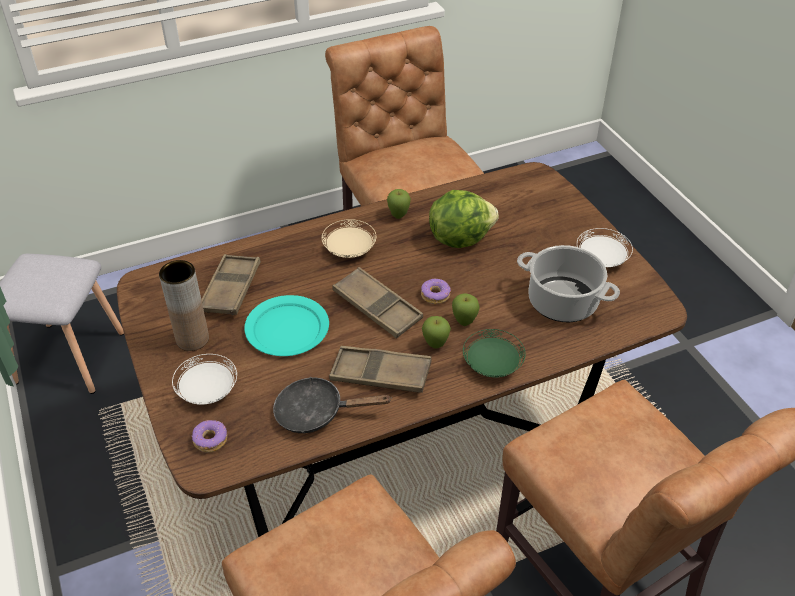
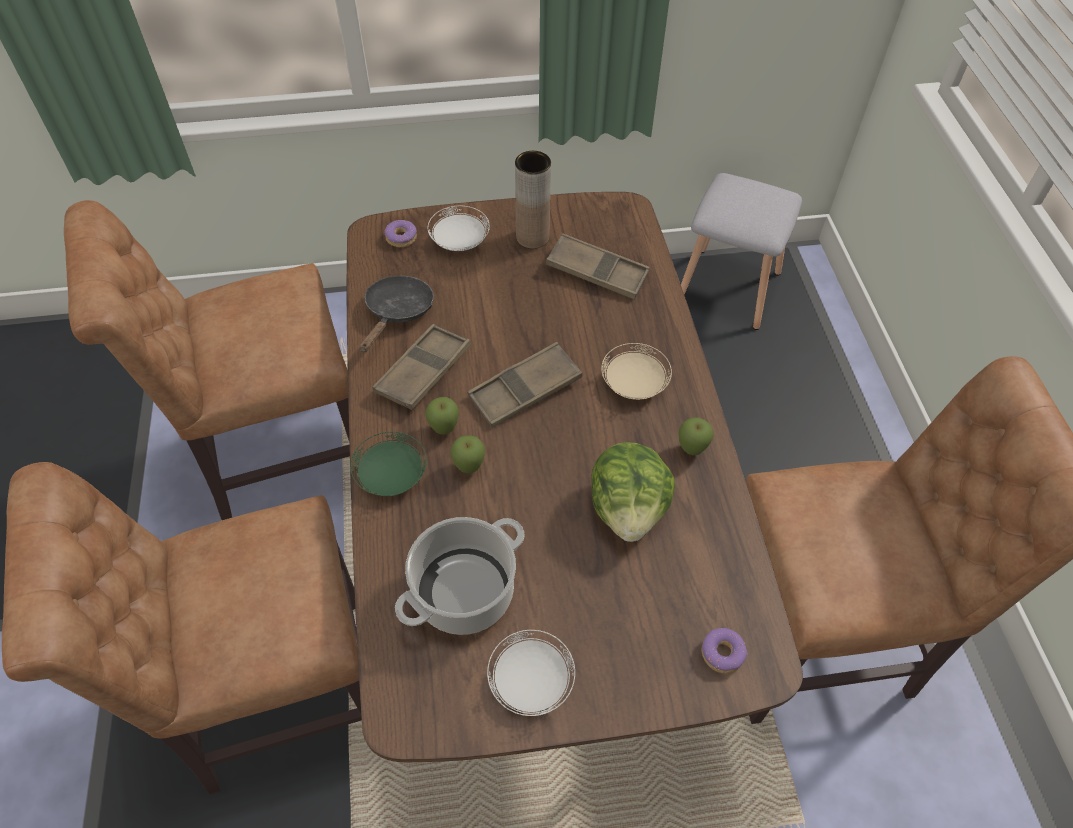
camera: 105 degrees right, 10 degrees up
(286, 329) = (520, 307): turquoise plate -> none
(435, 295) = (526, 451): donut -> donut (722, 653)

